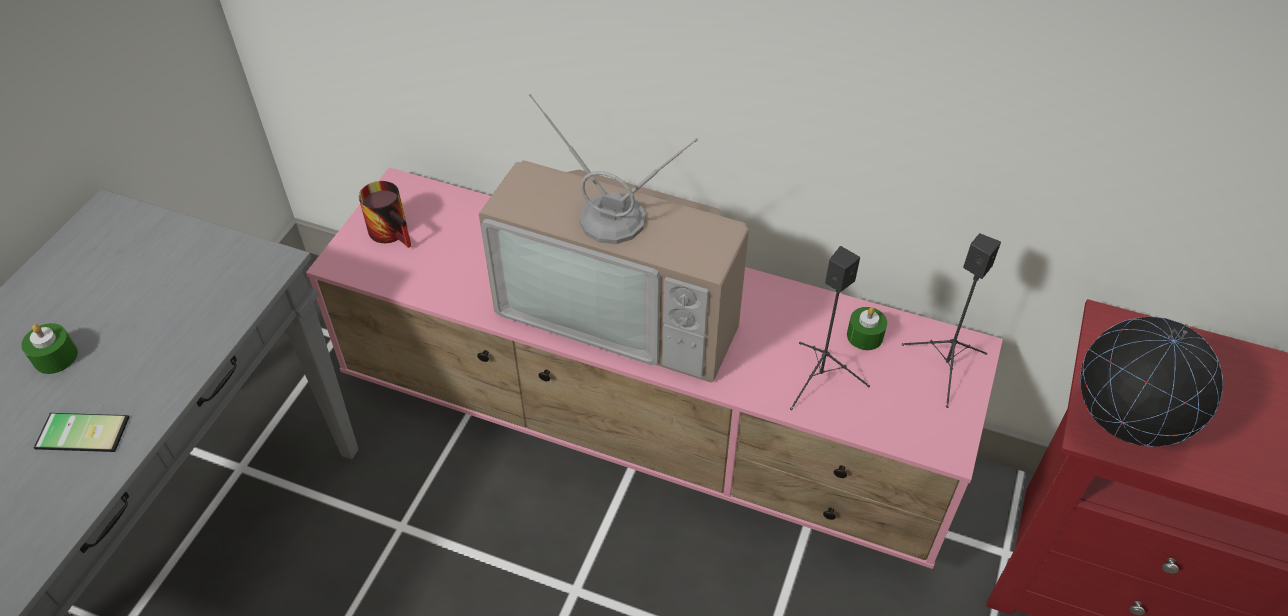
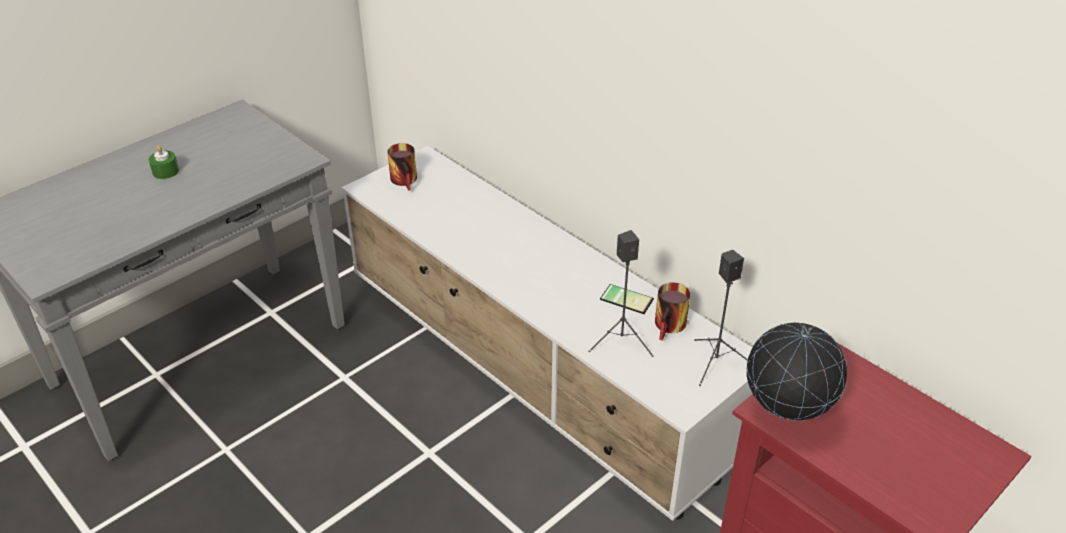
camera: 25 degrees right, 10 degrees down
(84, 429) = (157, 208): phone -> phone (627, 297)
(624, 308) = (519, 262): television -> none
(647, 432) = (535, 378): pink tv stand -> white tv stand
(865, 336) = (671, 327): green candle -> mug

